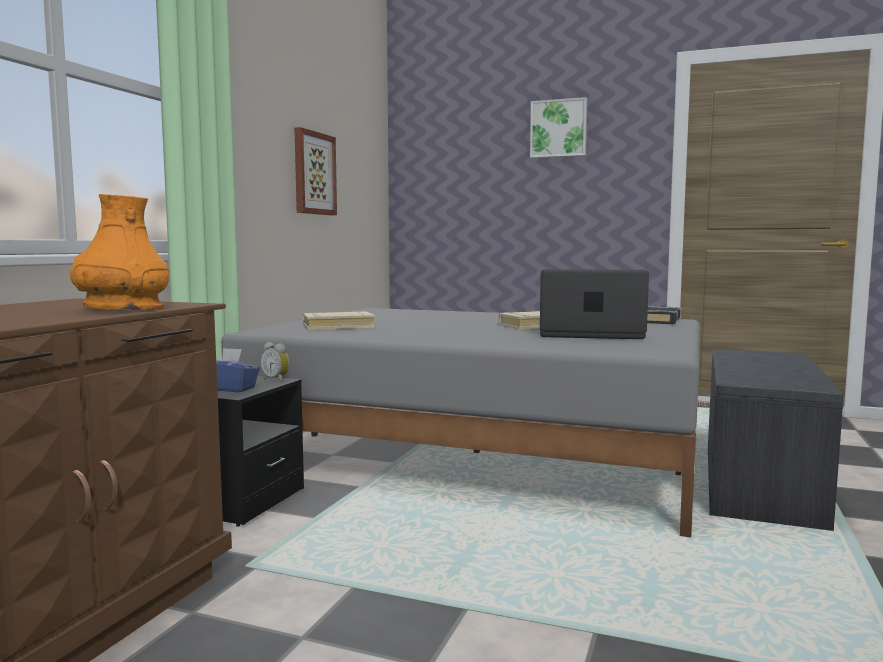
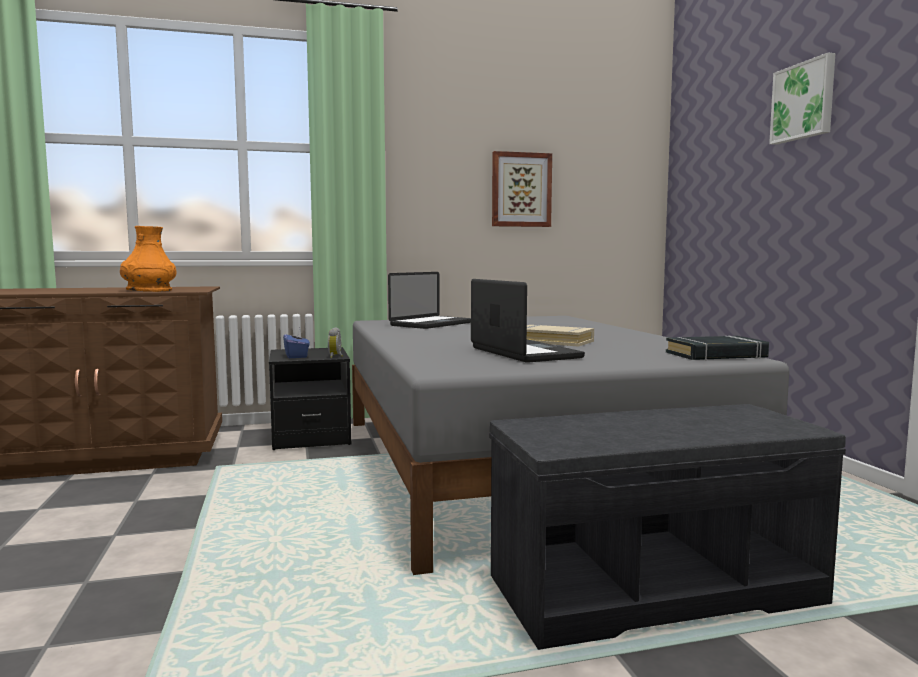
camera: 55 degrees right, 0 degrees up
(338, 326) = (432, 324): beige book -> laptop

